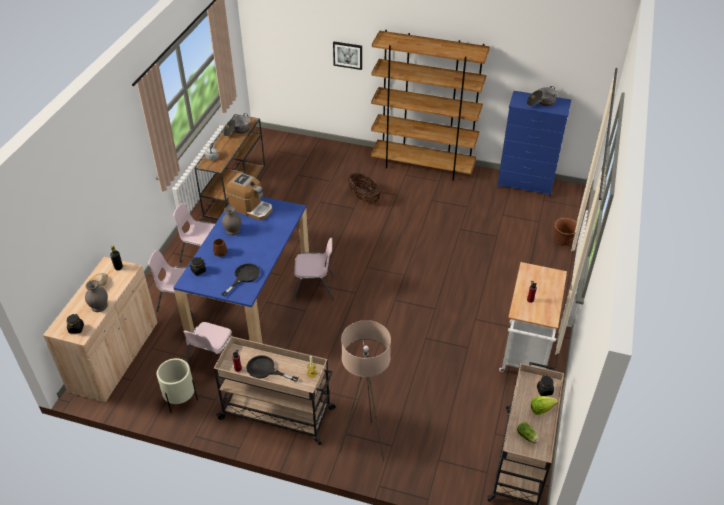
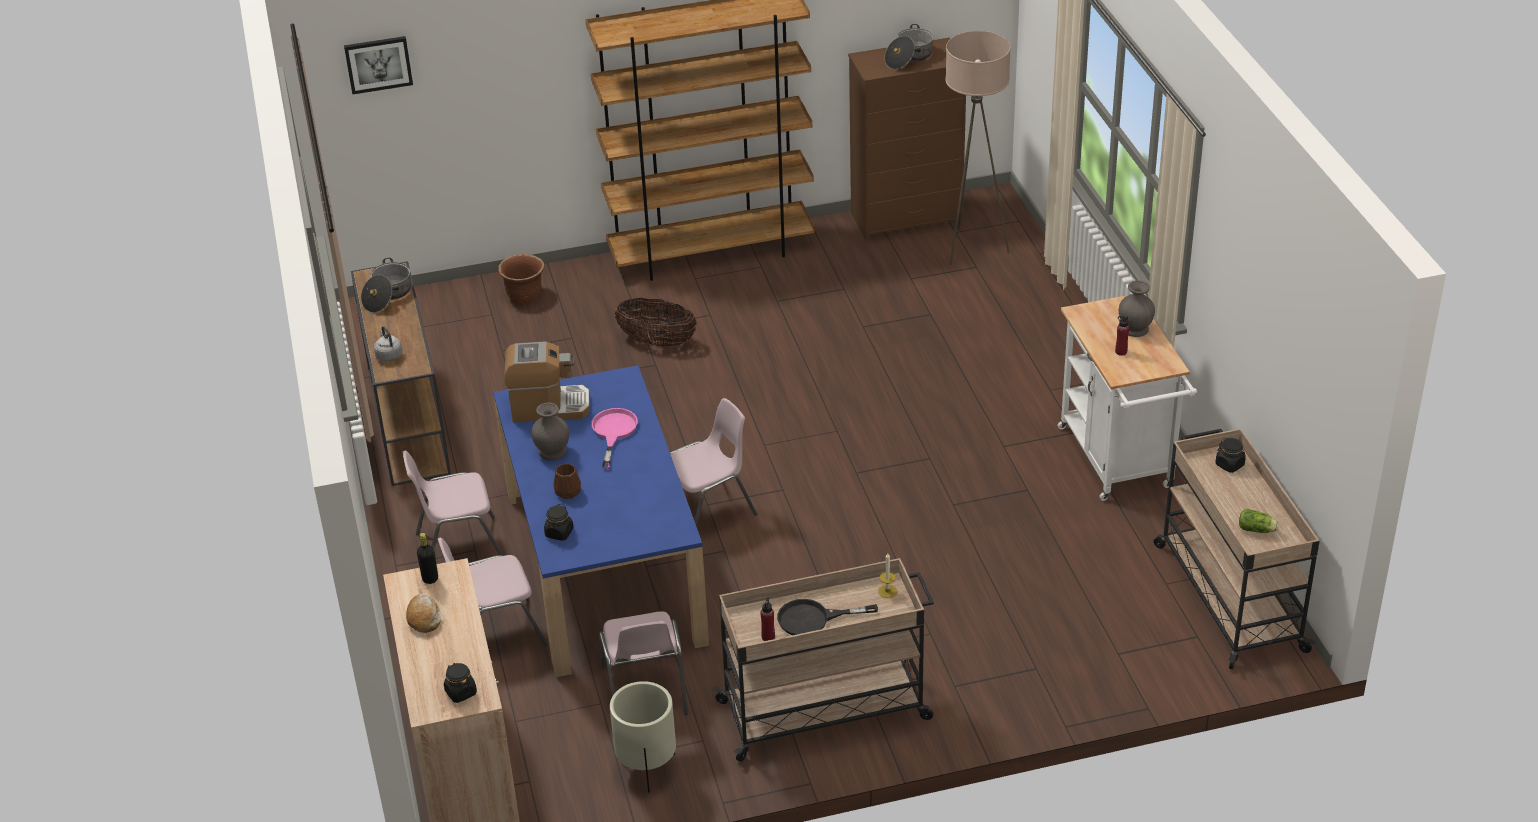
camera: 30 degrees left, 5 degrees down
(99, 306) = (462, 645): grey vase -> grey vase (1135, 329)
(244, 277) = (647, 509): black frying pan -> none
(265, 233) = (613, 432): none -> pink frying pan
(348, 55) = (523, 86): picture -> picture (378, 64)
(365, 444) = (996, 685): beige floor lamp -> beige floor lamp (972, 248)
(526, 184) = (907, 218): blue dresser -> brown dresser
(541, 409) = (1245, 489): lettuce -> none
(563, 241) = (1037, 280): brown planter -> brown planter (524, 297)

